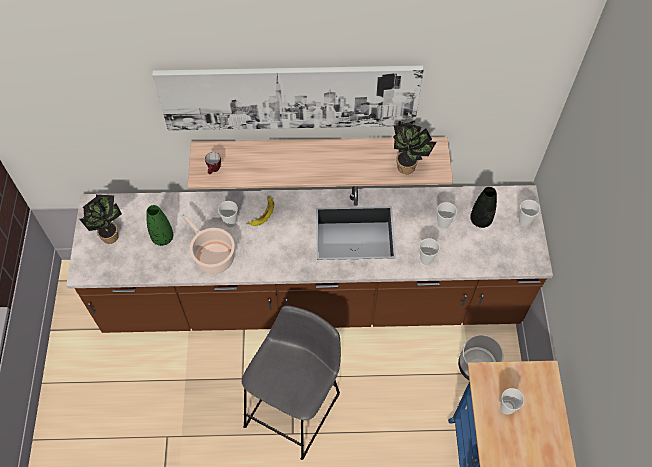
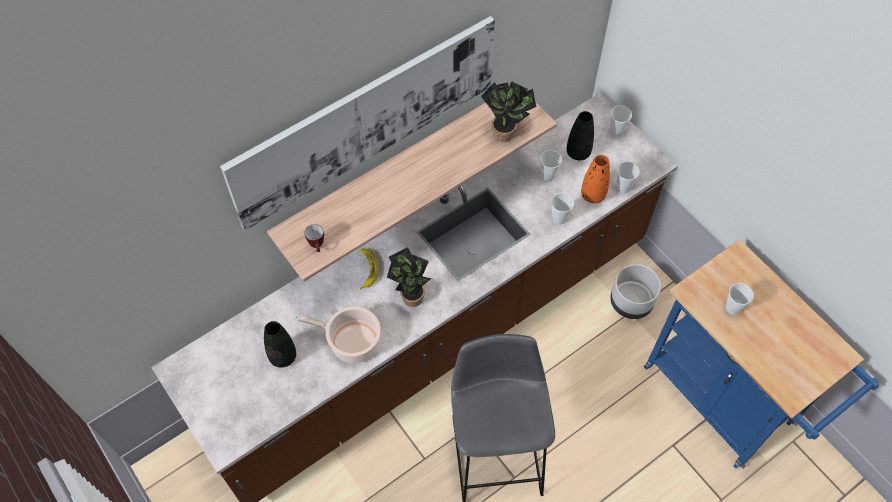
camera: 35 degrees left, 0 degrees up
(109, 234) = (220, 388): potted plant -> potted plant (410, 296)
(163, 238) = (283, 356): green vase -> black vase
(230, 222) = (341, 297): cup -> cup (623, 187)
(466, 258) = (593, 195): none -> orange vase

